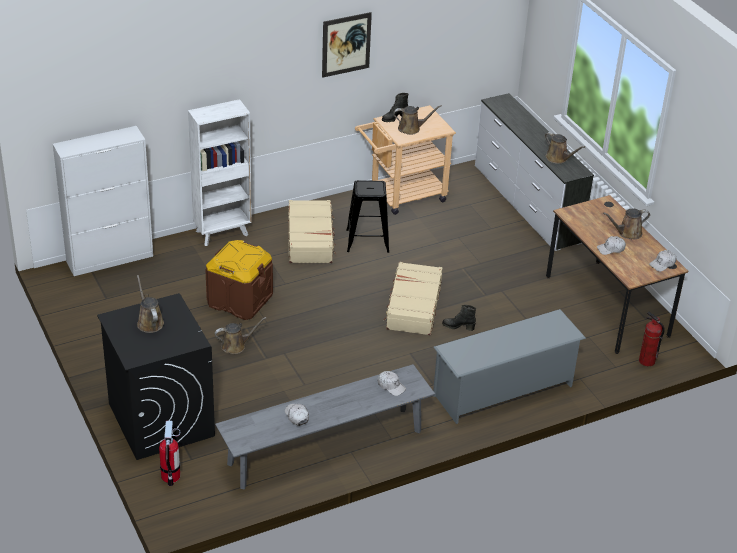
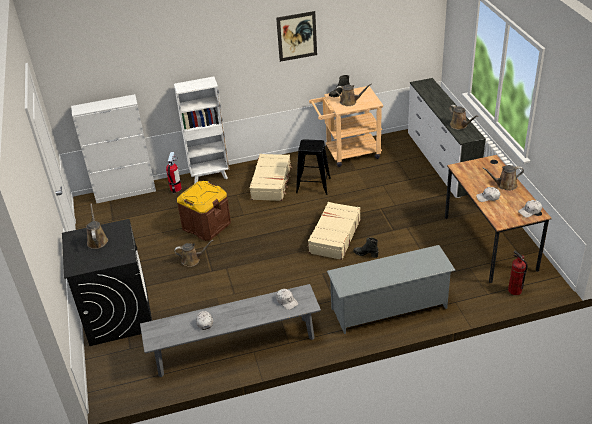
camera: 15 degrees right, 0 degrees up
(171, 476) = (110, 361): fire extinguisher -> fire extinguisher (175, 188)

